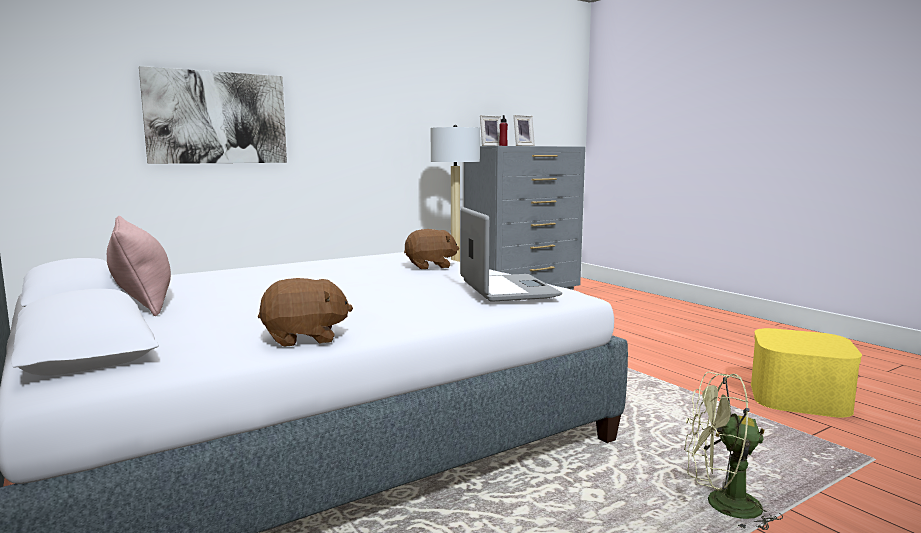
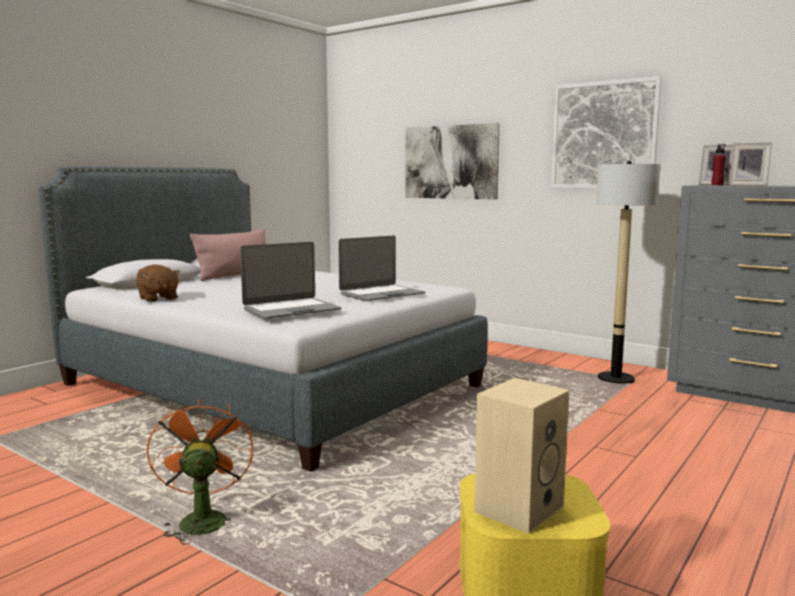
camera: 70 degrees right, 0 degrees up
(389, 101) = (604, 135): none -> picture
(430, 266) = (381, 294): brown plush toy -> laptop
(721, 506) = (202, 518): green fan -> orange fan
(816, 345) = (518, 507): none -> beige speaker

